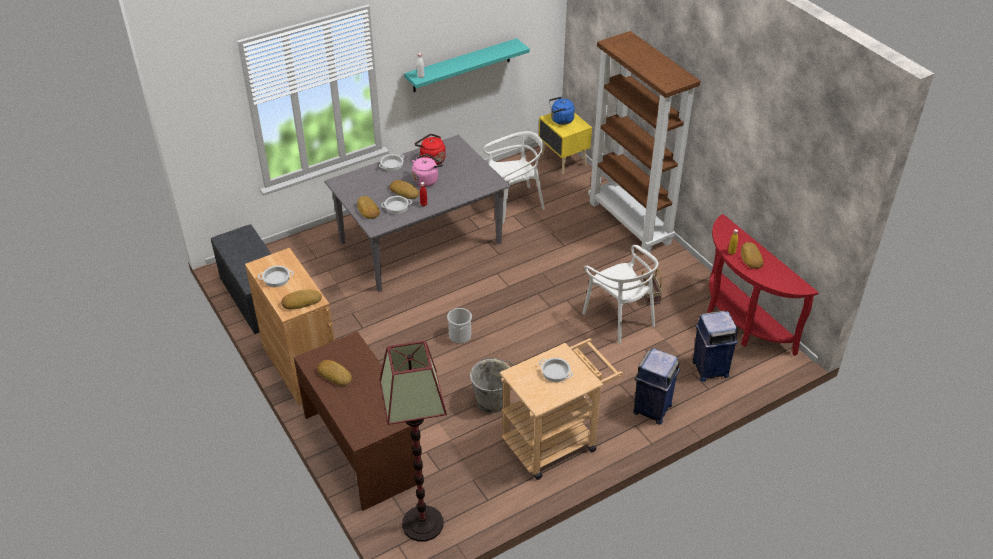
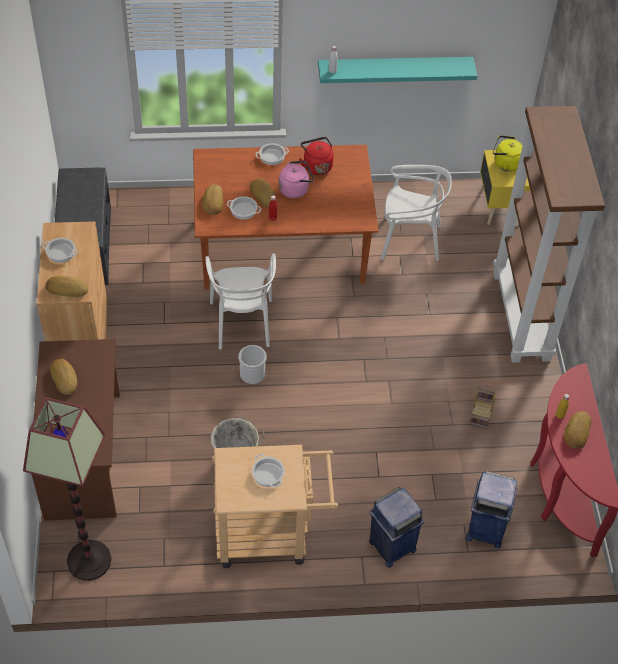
camera: 25 degrees right, 10 degrees up
(421, 242) = (282, 248): grey dining table -> brown dining table
(560, 120) = (505, 163): blue kettle -> yellow kettle
(619, 318) = (430, 426): white chair -> white chair (242, 323)

